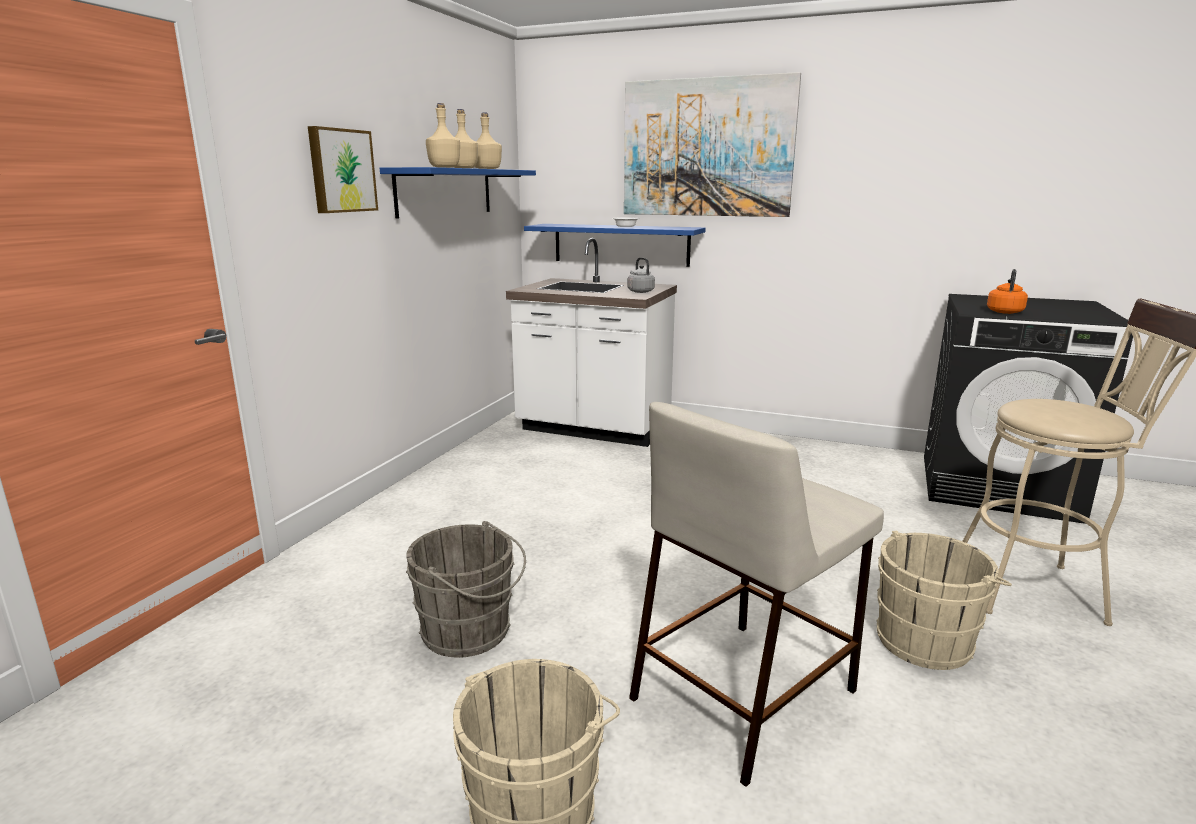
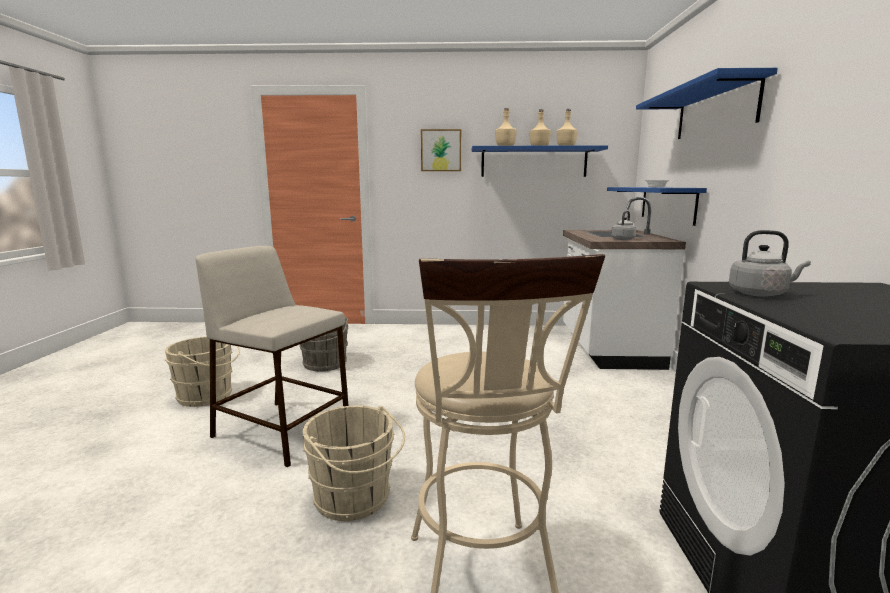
camera: 70 degrees right, 5 degrees down
(707, 148) = (715, 111): picture -> blue shelf
(1005, 311) = (760, 294): orange kettle -> grey kettle

